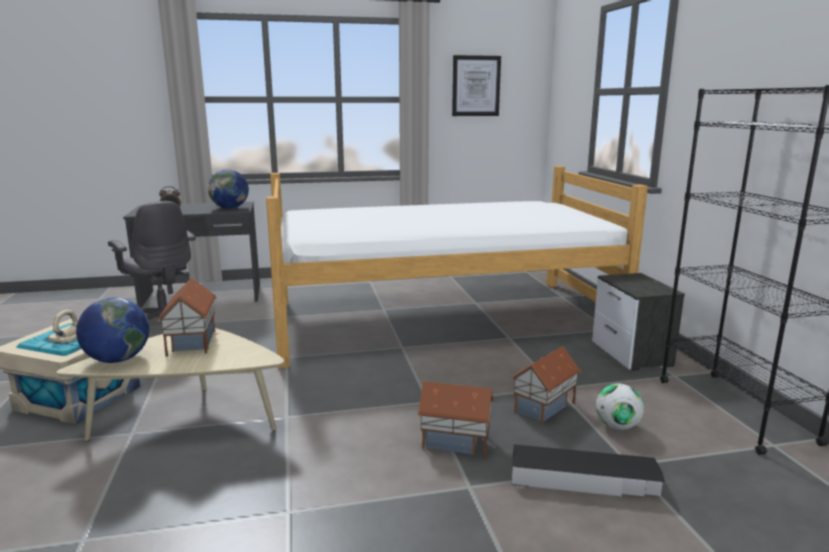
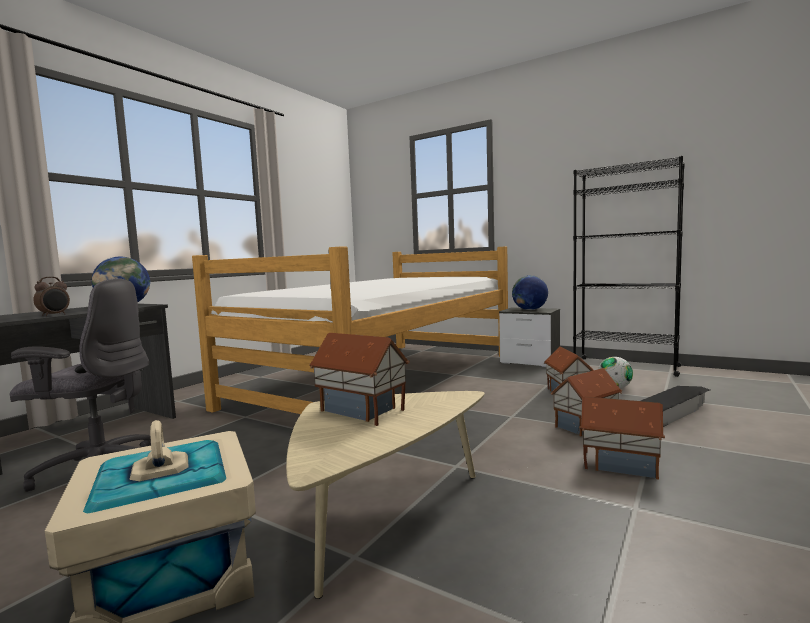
camera: 45 degrees left, 10 degrees down
(118, 359) = (334, 447): globe -> globe (530, 310)
(374, 484) = (619, 464): none -> toy house
(476, 86) = (307, 193): picture -> none

